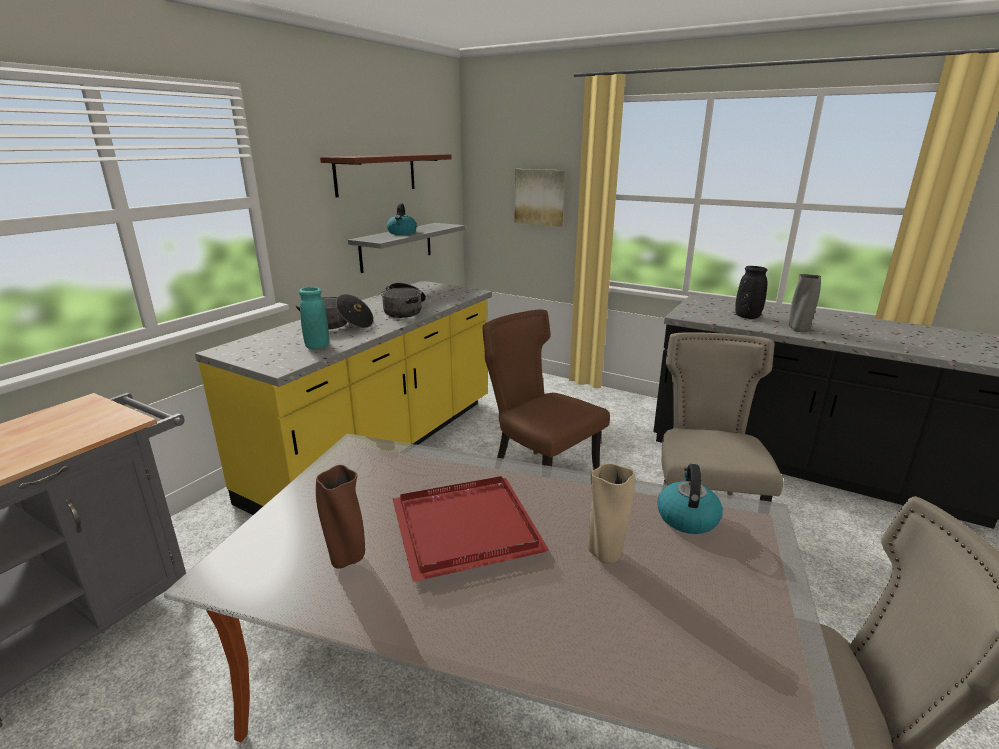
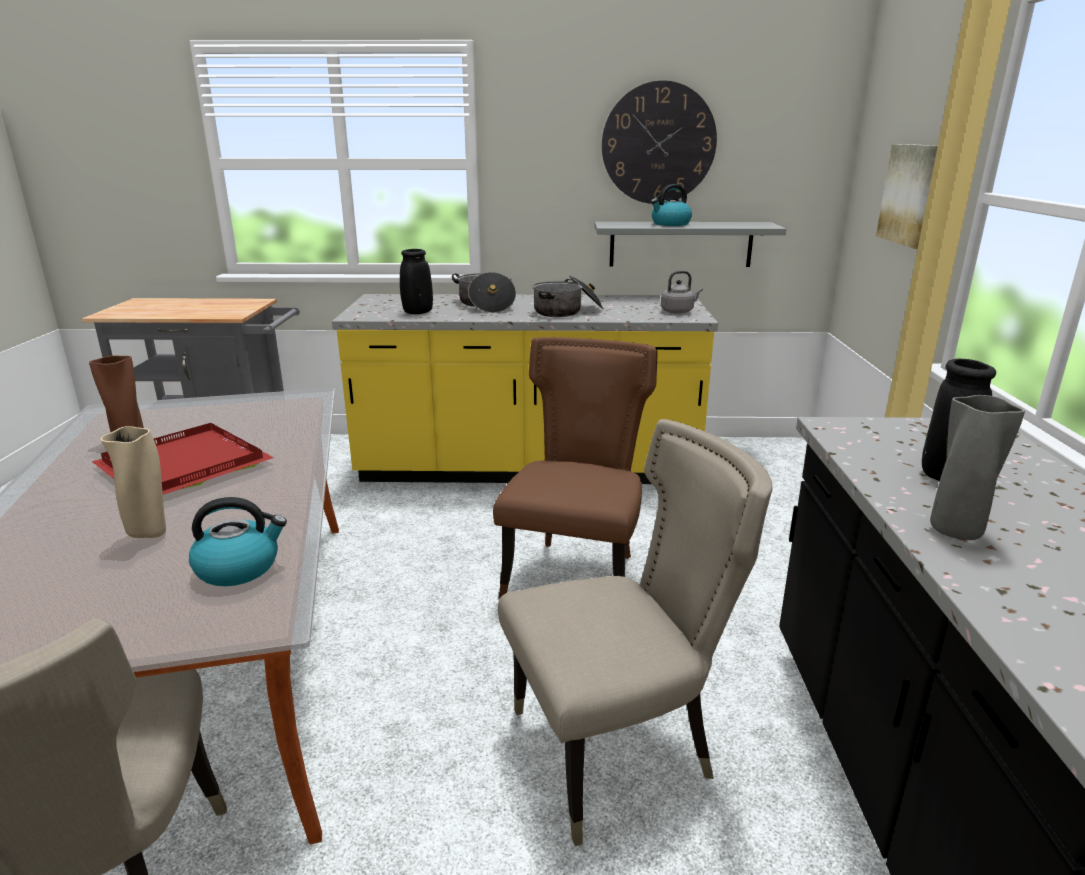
camera: 60 degrees right, 0 degrees up
(317, 346) = (418, 312): turquoise vase -> black vase
(376, 174) = (658, 143): brown shelf -> wall clock
(455, 291) = (678, 311): none -> grey kettle

